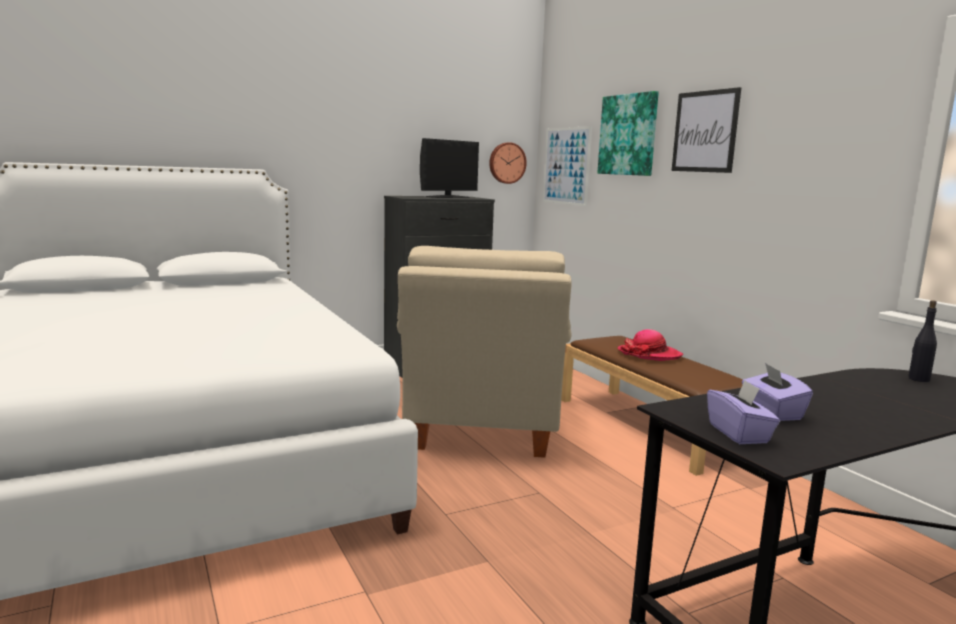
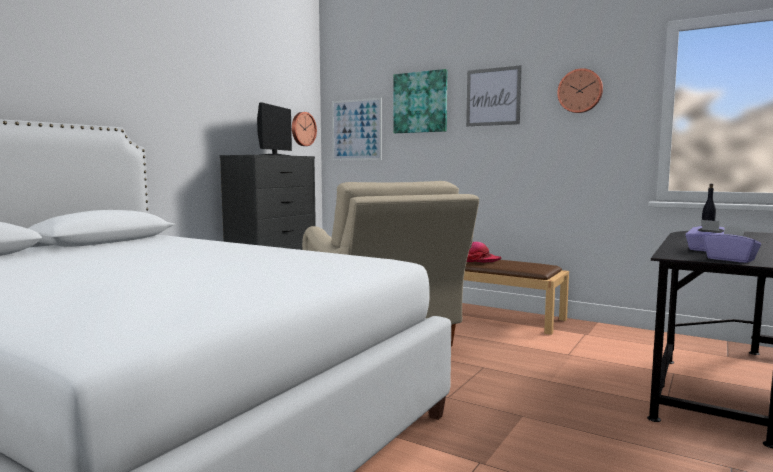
camera: 30 degrees left, 5 degrees down
(810, 128) = (580, 91): none -> wall clock

